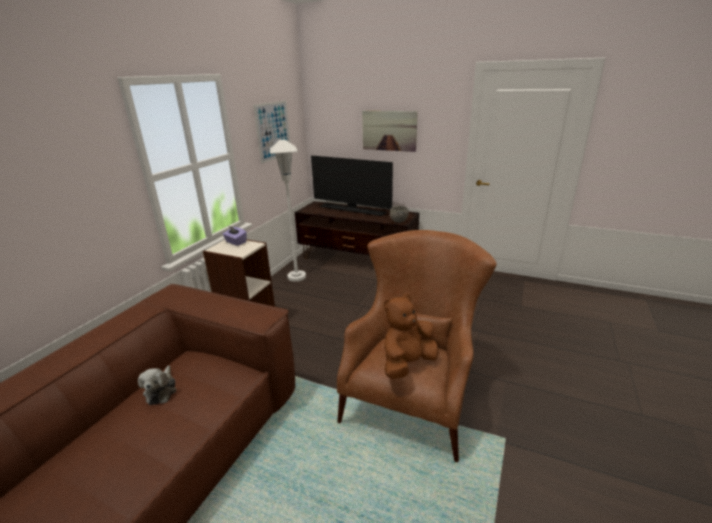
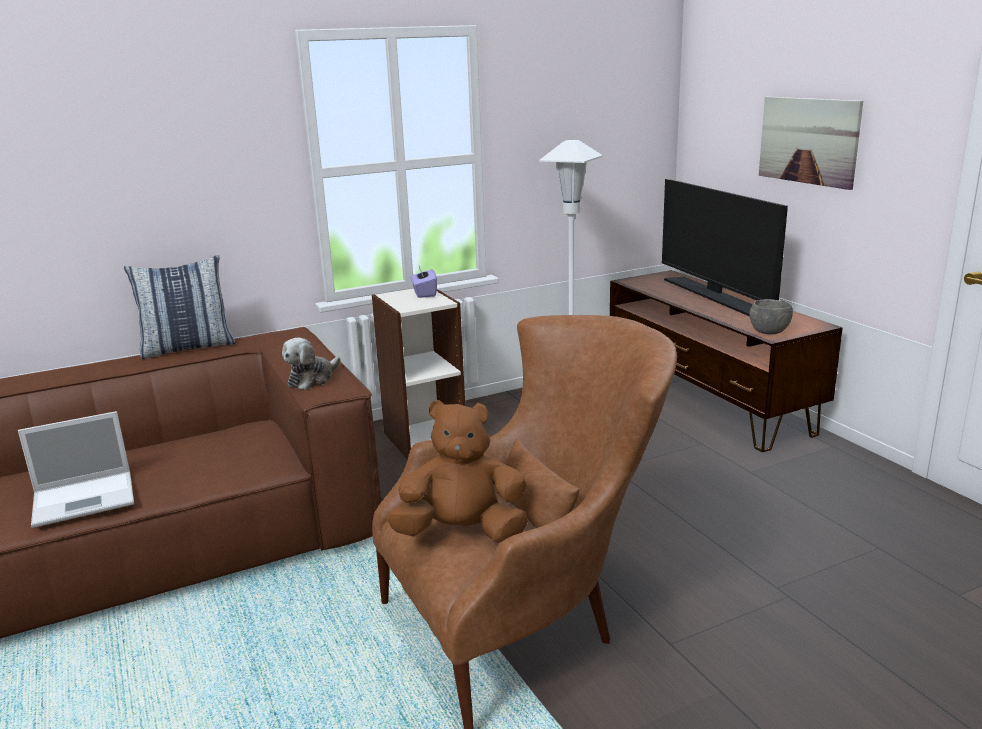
camera: 40 degrees right, 5 degrees down
(102, 325) = (188, 347): none -> pillow
(134, 467) = (86, 498): none -> laptop
(161, 390) = (192, 445): plush toy -> plush toy (312, 379)
(273, 131) = (585, 125): picture -> none

